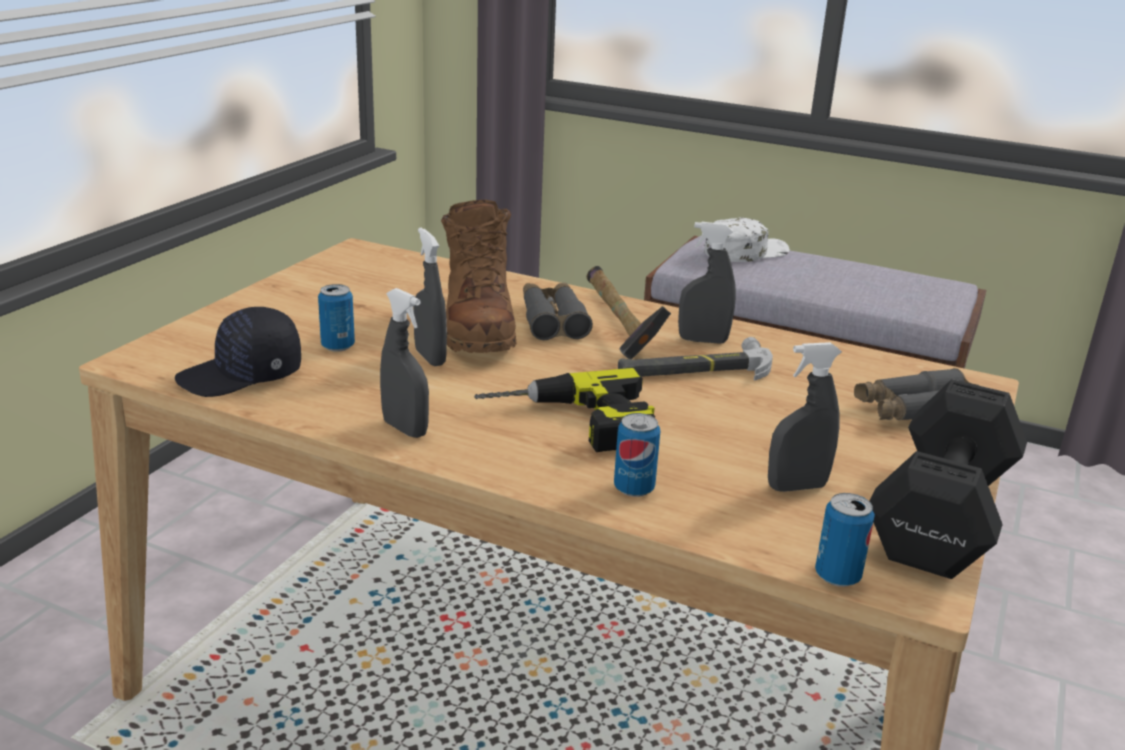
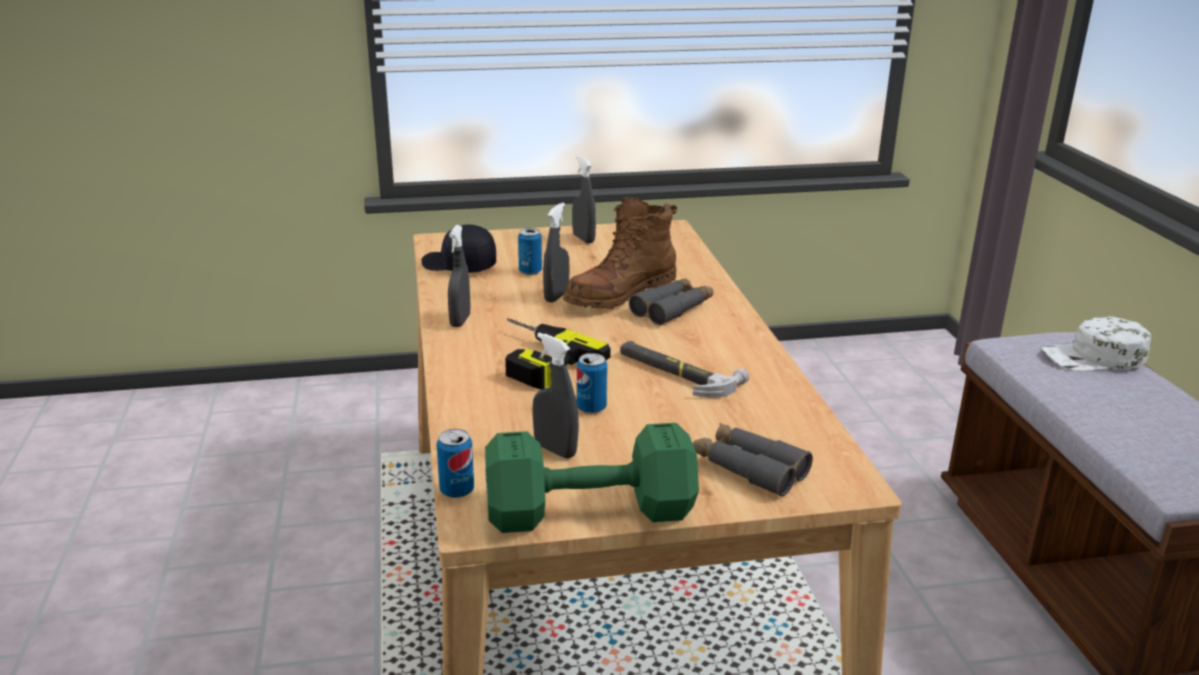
camera: 55 degrees right, 0 degrees up
(617, 325) = (702, 329): hammer -> none
(634, 488) = (480, 400): can -> can (591, 408)
(703, 340) = (732, 361): grey spray bottle -> grey spray bottle (583, 239)
(745, 251) = (1094, 357): white cap -> white cap turned 150 degrees clockwise
(944, 512) = (594, 513): black dumbbell -> green dumbbell

